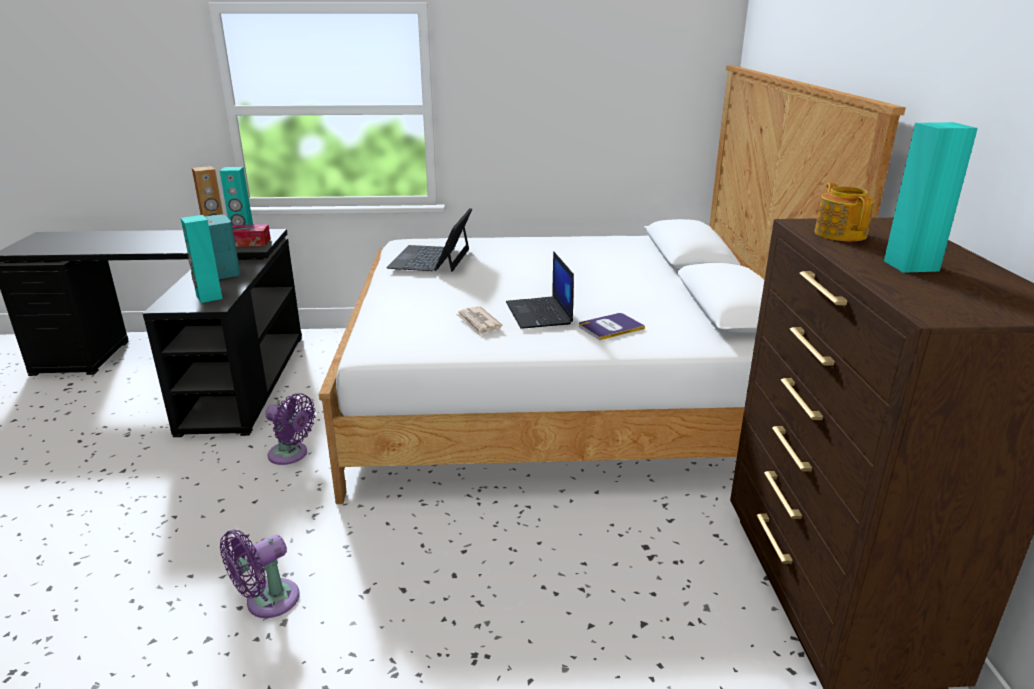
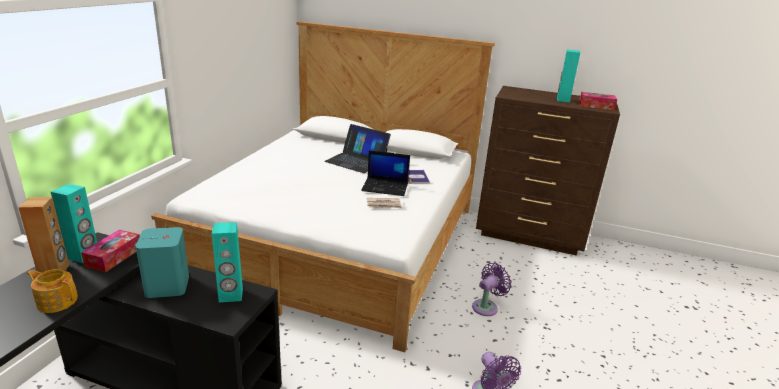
camera: 70 degrees left, 0 degrees up
(291, 455) = (329, 365): purple fan -> purple fan (486, 306)
(431, 258) = (257, 194): laptop -> laptop (357, 161)
(840, 234) = (522, 96): teapot -> teapot (57, 301)
(943, 299) = (596, 106): none -> tissue box

